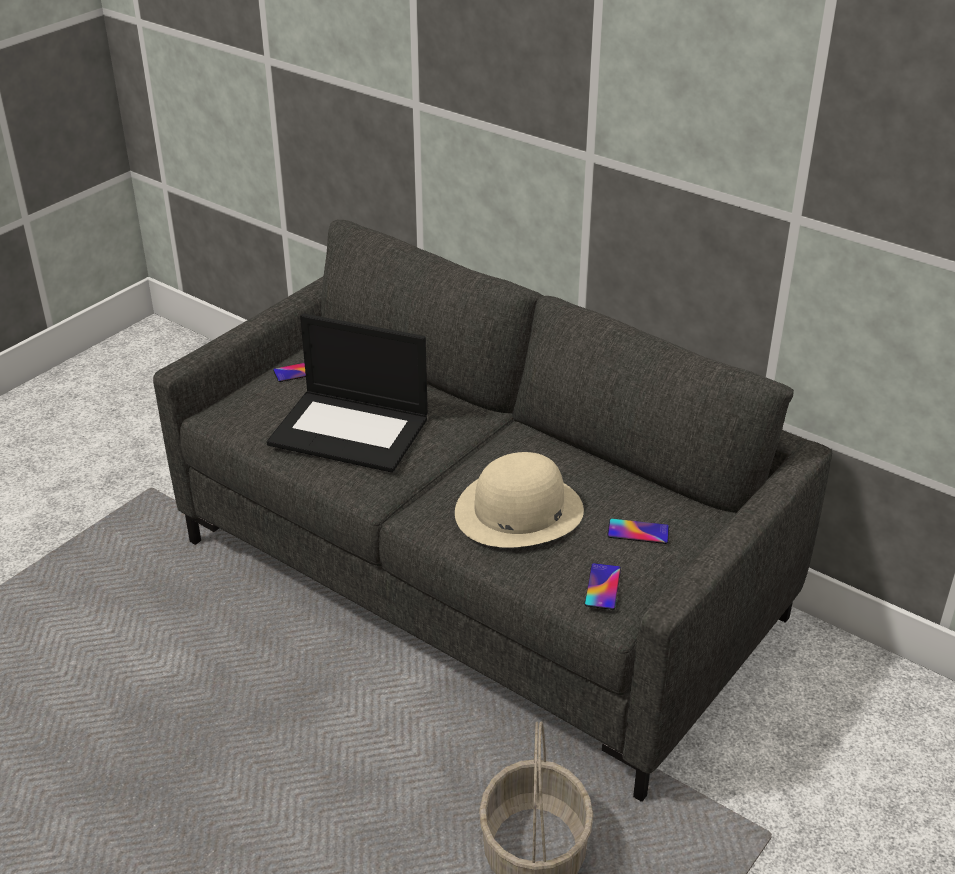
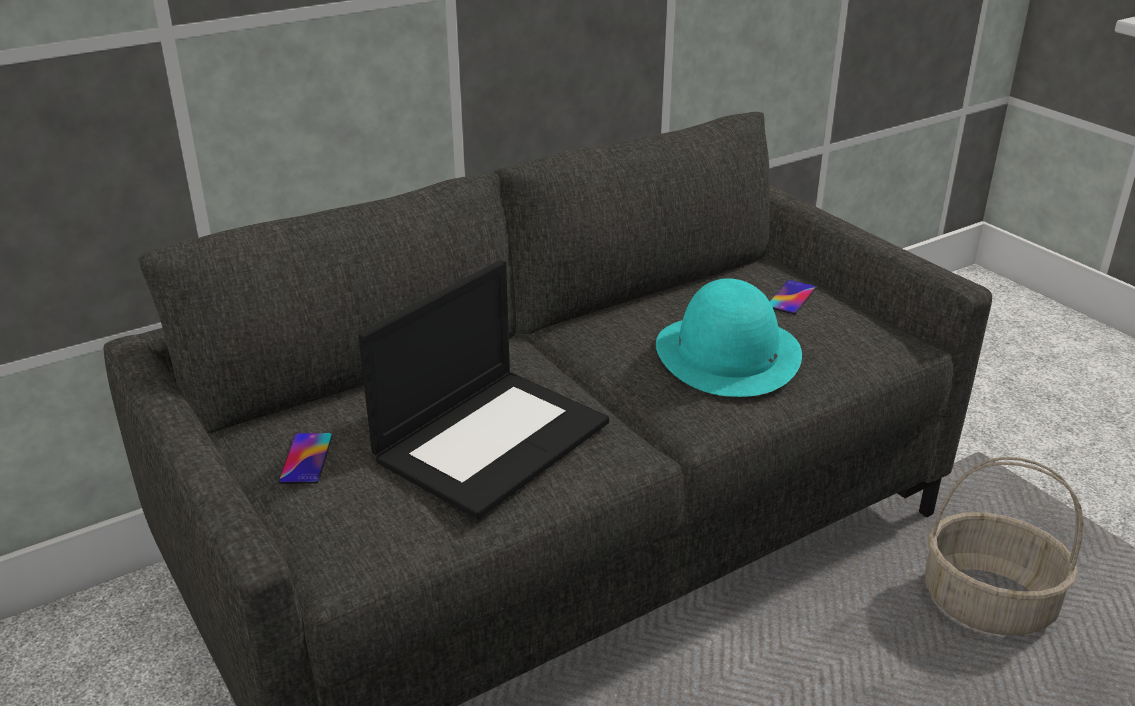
camera: 70 degrees left, 5 degrees down
(518, 511) = (728, 354): beige hat -> turquoise hat
(603, 587) = (873, 334): phone -> none

